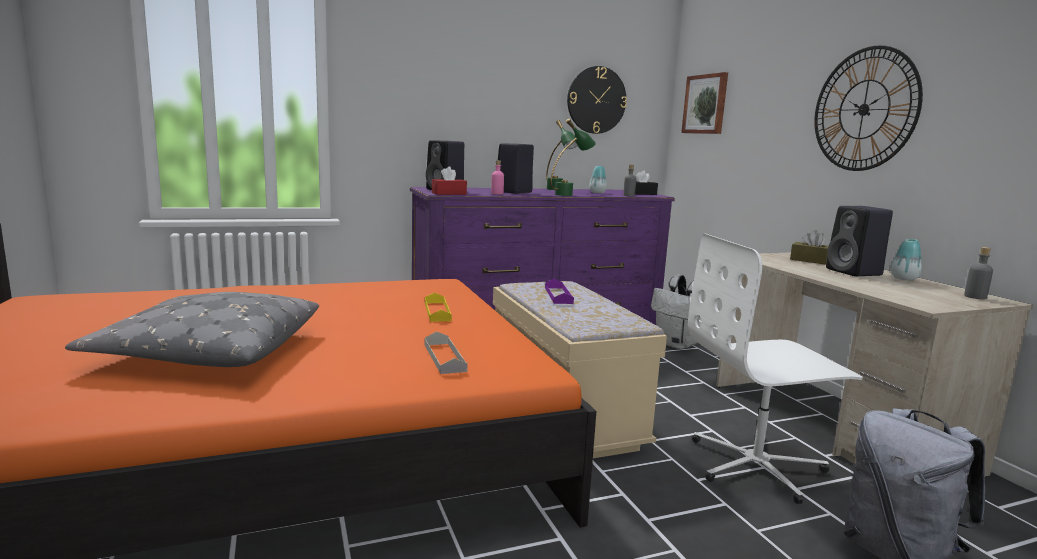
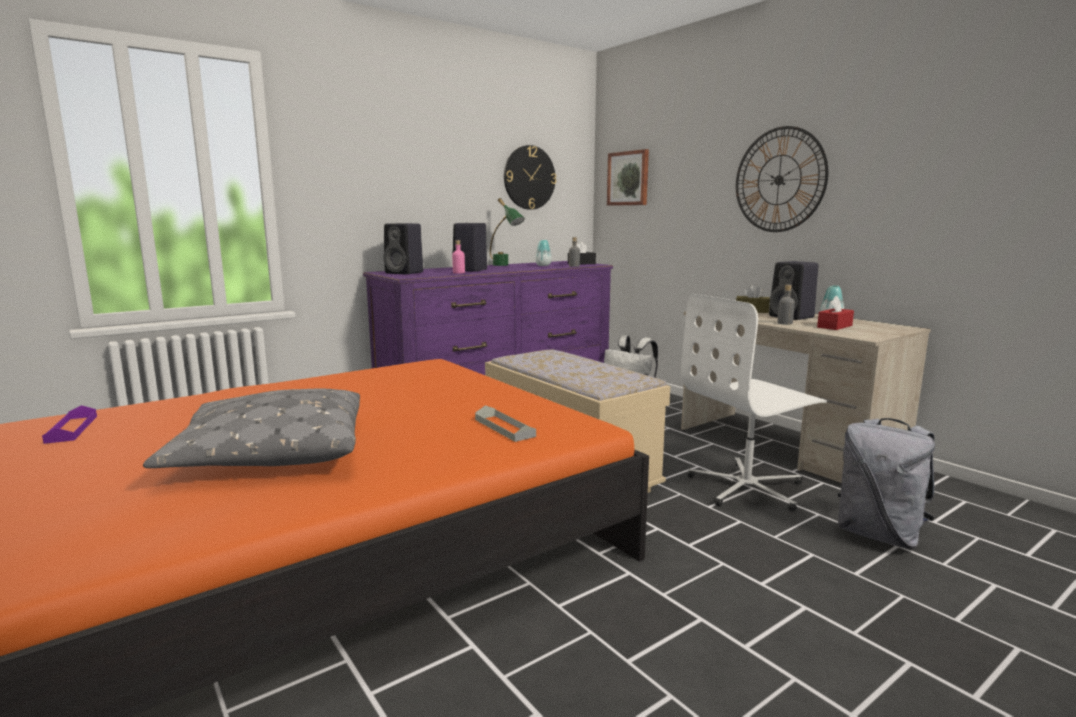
camera: 15 degrees left, 0 degrees up
(437, 311) = (456, 389): yellow tray -> none
(449, 193) = (415, 276): red tissue box -> red tissue box (834, 326)
(558, 295) = (556, 362): purple tray -> purple tray (72, 429)
(569, 194) = (523, 269): green table lamp -> none
(975, 297) = (890, 327): grey bottle -> grey bottle (784, 323)

